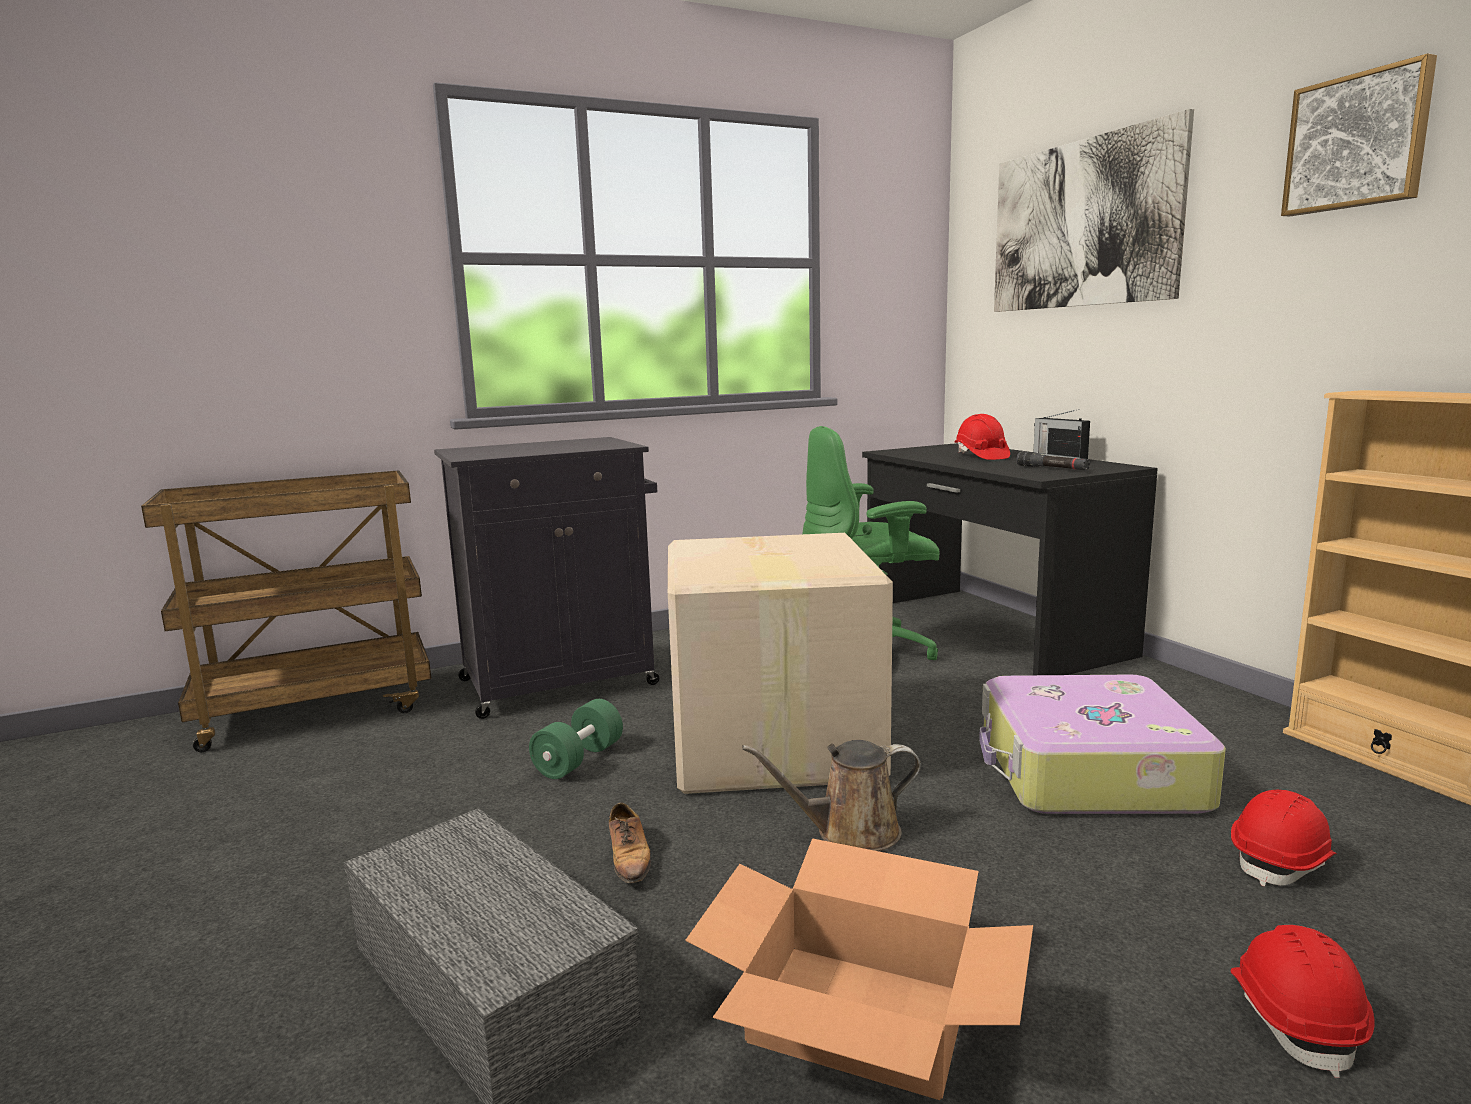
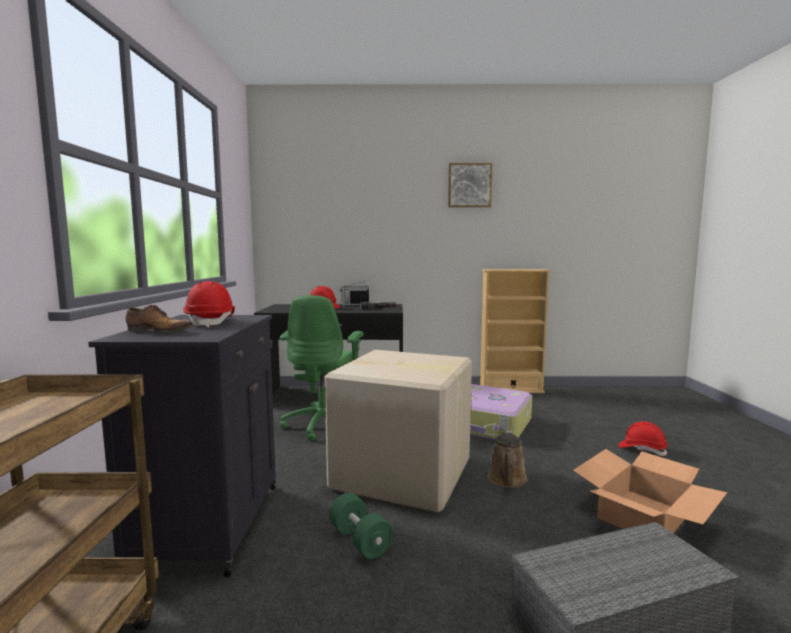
camera: 65 degrees left, 5 degrees down
(629, 858) = (501, 545): shoe -> shoe (159, 331)
(1082, 224) = (349, 197): picture -> none
(1282, 862) = (562, 422): red hard hat -> red hard hat (211, 322)

